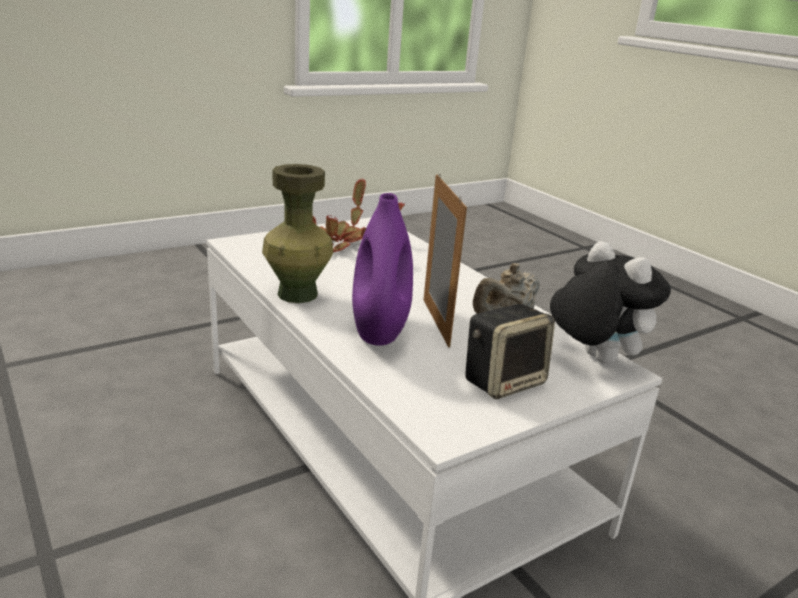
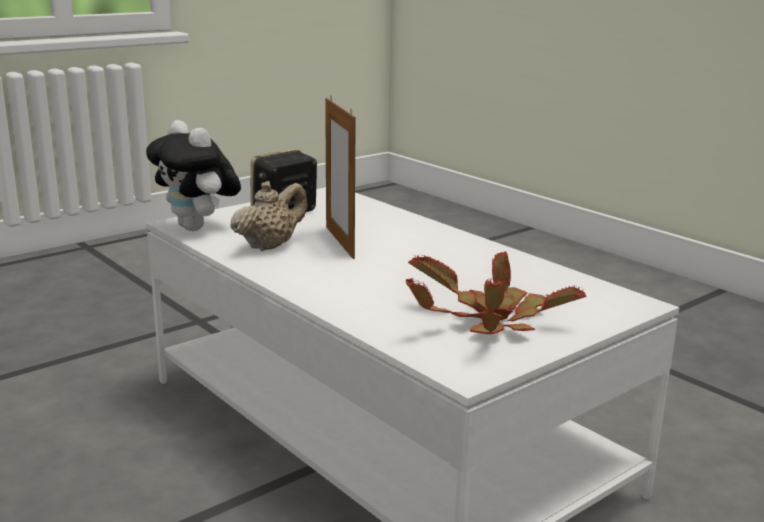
camera: 175 degrees right, 5 degrees down
(297, 294) = (488, 253): green vase -> none
(379, 331) = (390, 232): purple vase -> none

